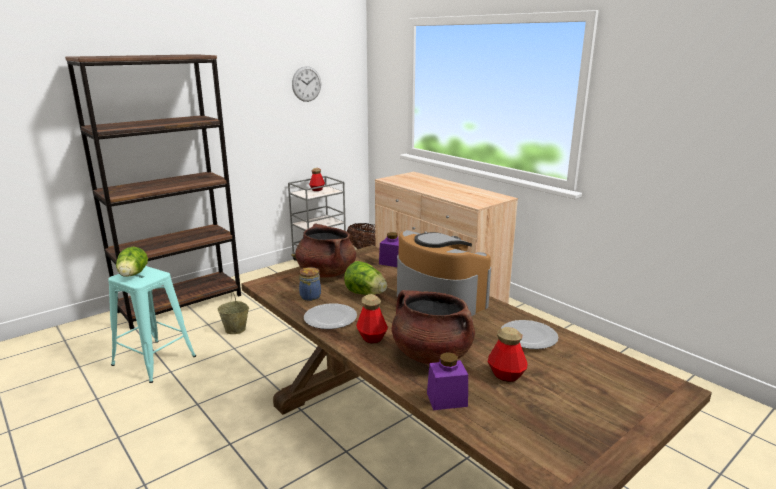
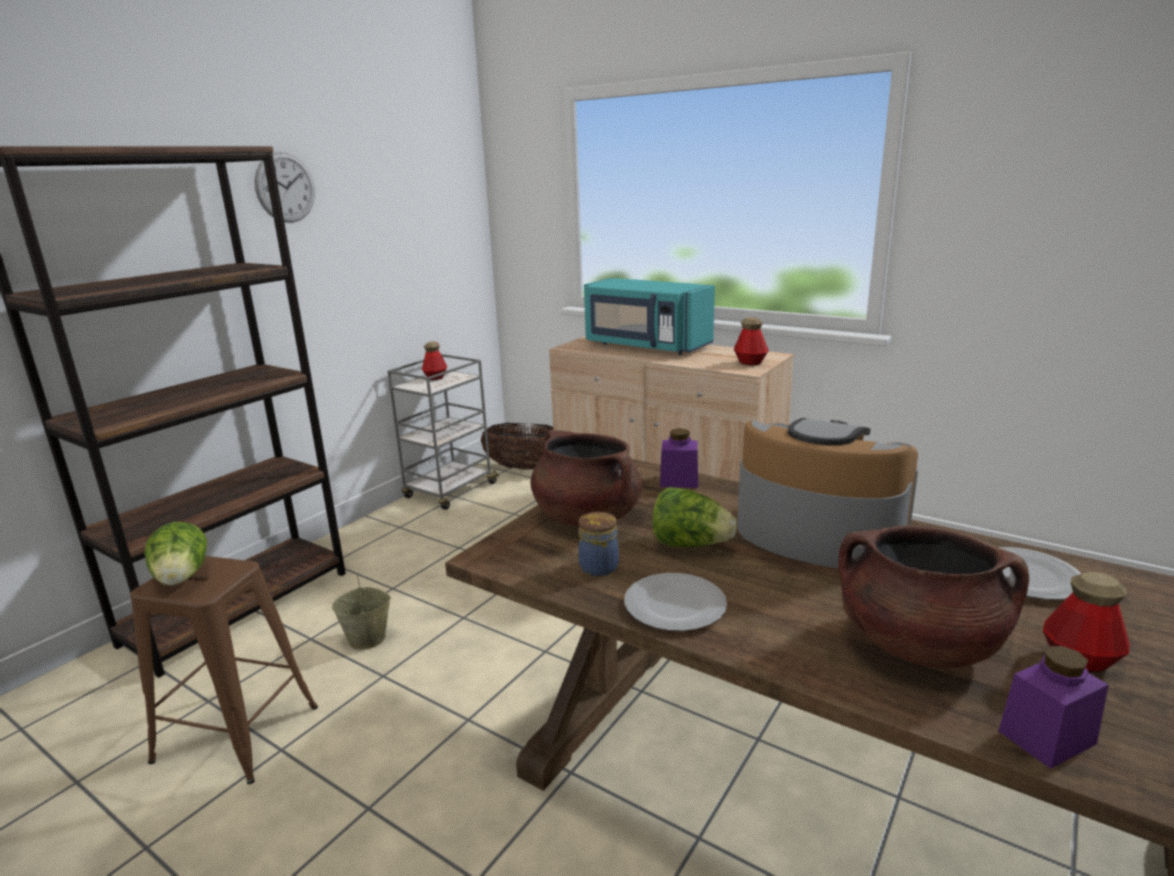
camera: 15 degrees left, 0 degrees up
(154, 360) = (236, 734): turquoise stool -> brown stool
(306, 84) = (402, 203): wall clock -> wall clock (285, 187)
(372, 338) = (785, 631): bottle -> bottle (750, 362)
(432, 183) = (645, 346): none -> turquoise microwave

